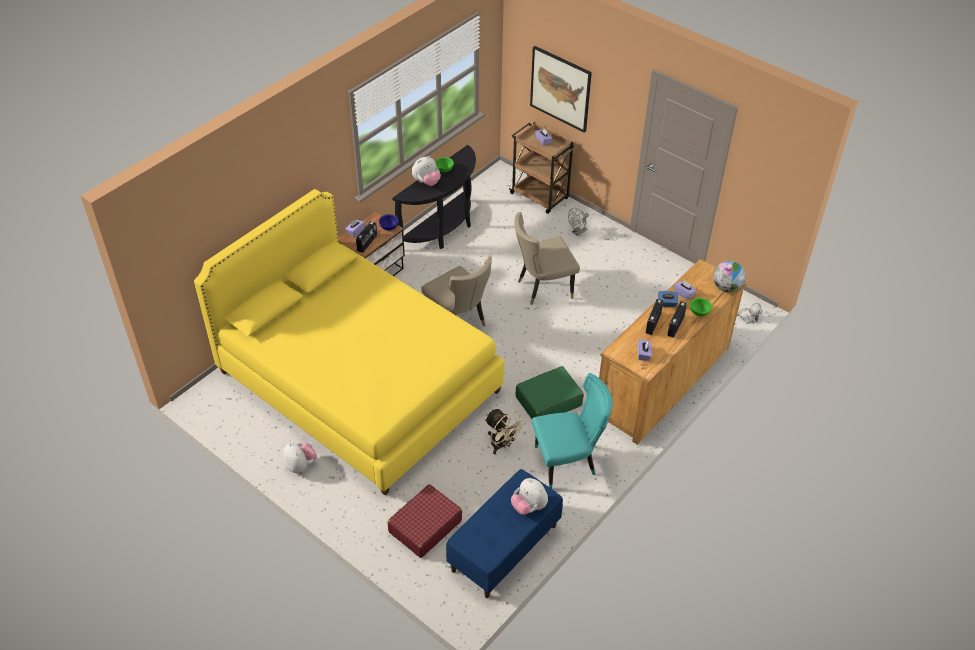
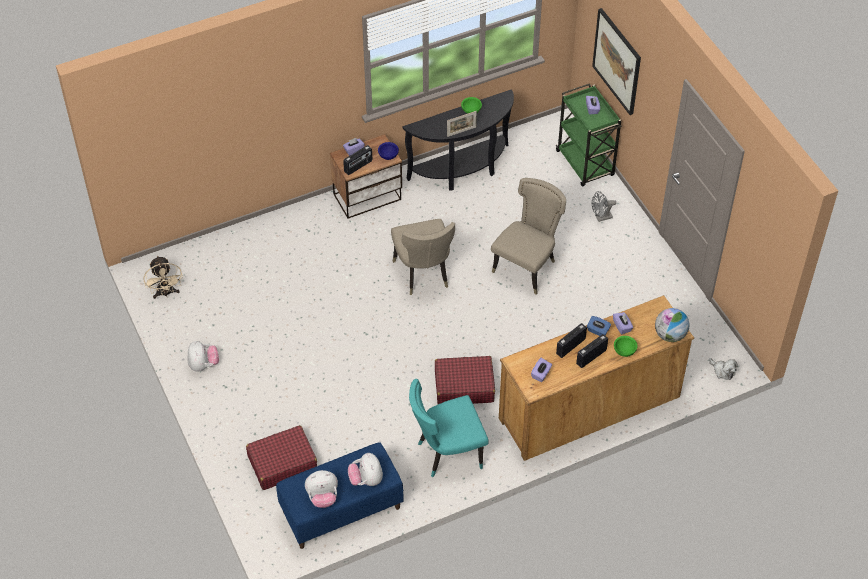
camera: 25 degrees right, 5 degrees up
(359, 382) = (297, 303): yellow bed -> none
(426, 182) = (445, 119): plush toy -> plush toy (322, 497)
(446, 187) = (461, 132): none -> picture frame
(502, 445) = (395, 413): beige fan -> beige fan (166, 293)
(540, 196) = (585, 164): brown cart -> green cart
(542, 288) = (527, 267): beige chair -> beige chair turned 120 degrees clockwise
(548, 401) = (464, 386): green suitcase -> red suitcase
(568, 463) = (446, 453): turquoise chair -> turquoise chair turned 150 degrees clockwise

